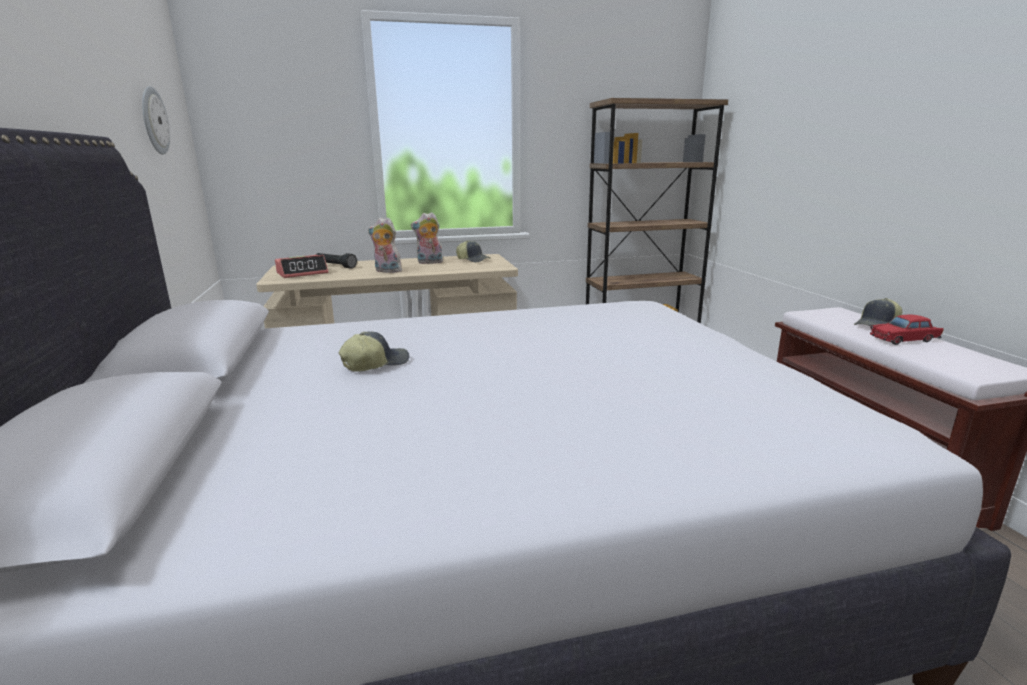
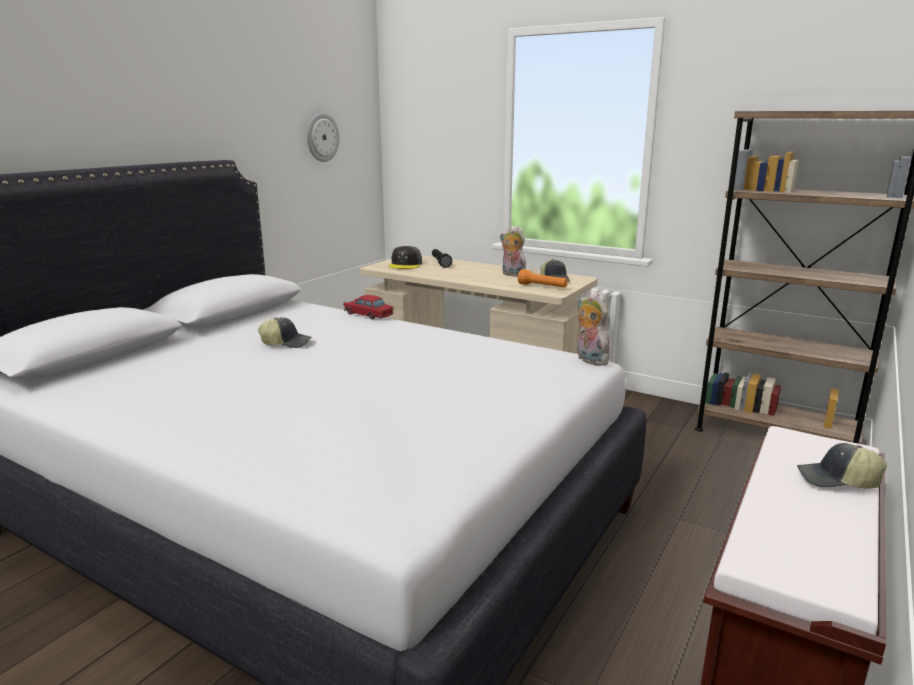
camera: 45 degrees right, 0 degrees up
(302, 273) = (405, 265): alarm clock -> grey cap
(386, 271) = (459, 276): plush toy -> plush toy (589, 360)
(480, 265) = (542, 287): none -> orange flashlight
(904, 339) = (813, 505): red toy car -> red toy car (368, 315)

